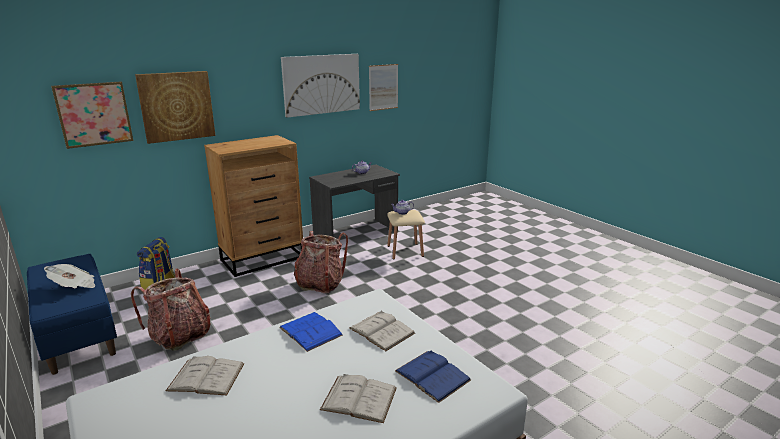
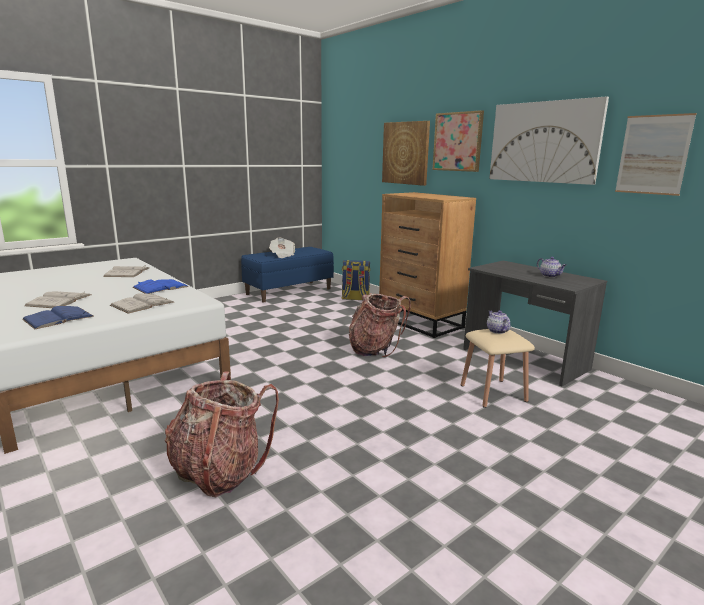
camera: 85 degrees right, 5 degrees down
(94, 114) = (362, 153): picture -> picture (458, 142)
(180, 335) = (283, 313): backpack -> backpack (220, 471)

